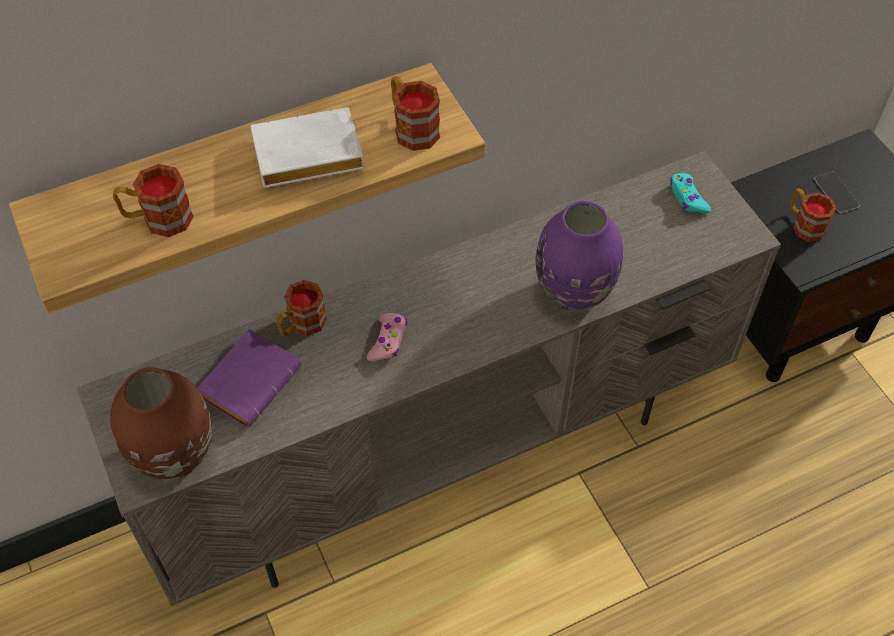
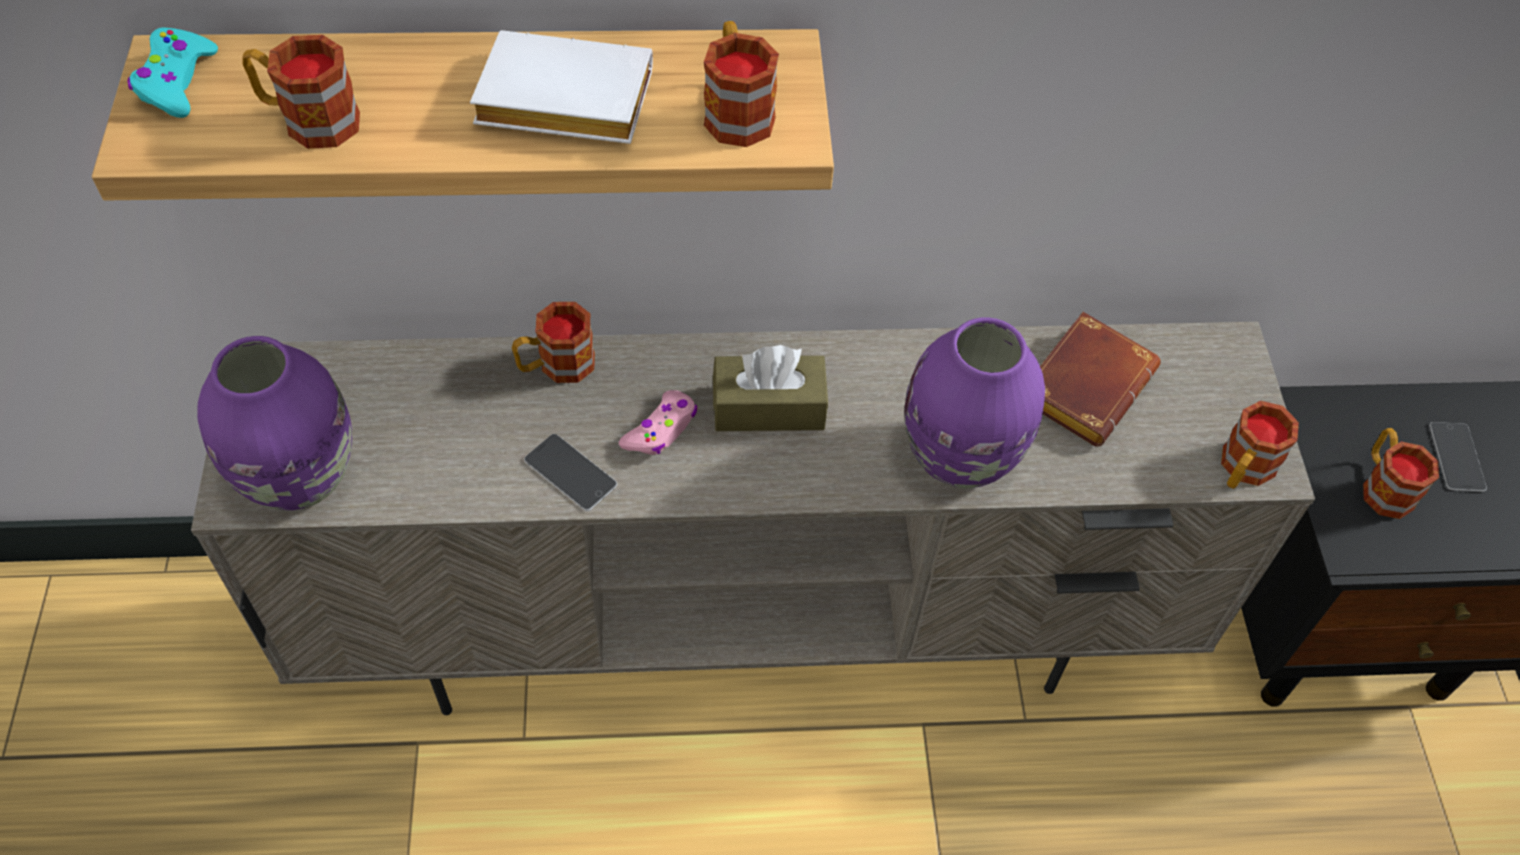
camera: 20 degrees right, 0 degrees up
(175, 455) = (300, 479): brown vase -> purple vase
(250, 380) = (449, 414): purple book -> none
(345, 387) = (570, 472): none -> phone
(446, 303) = (768, 407): none -> brown tissue box
(624, 222) = (1085, 383): none -> brown book
(687, 198) = (1199, 381): turquoise game controller -> turquoise game controller (176, 82)
(735, 242) = (1243, 470): none -> mug

